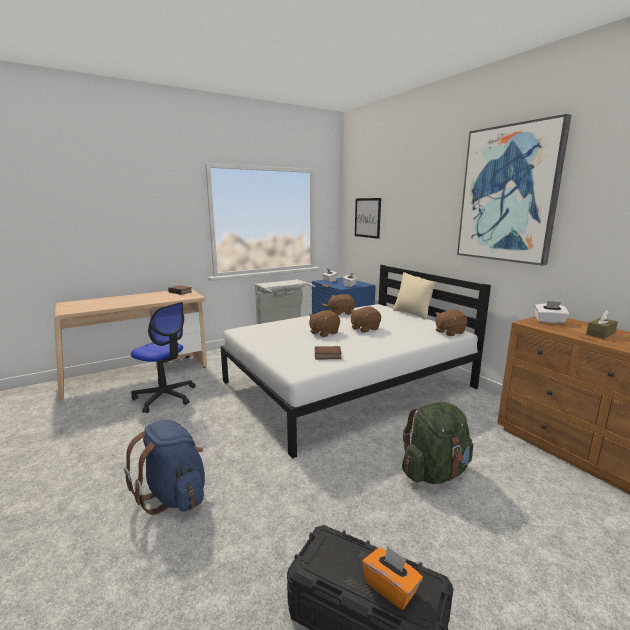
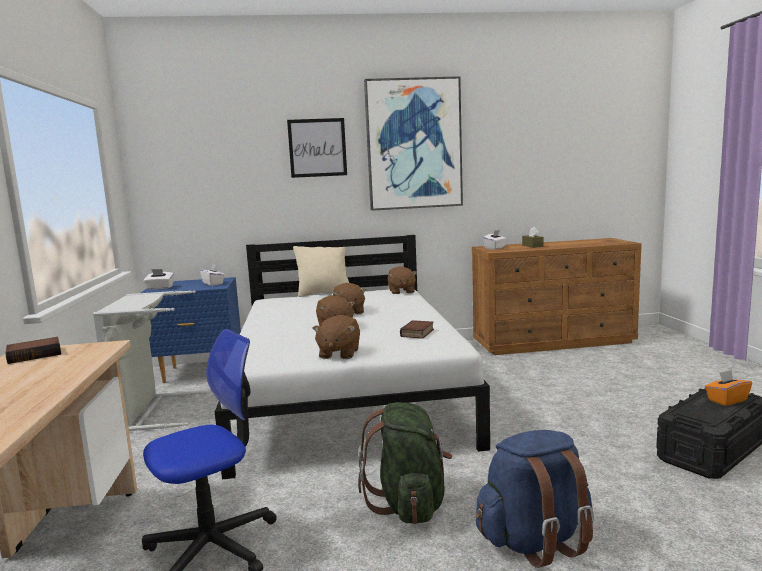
camera: 65 degrees left, 5 degrees down
(341, 313) = (267, 314): brown plush toy -> brown plush toy (338, 354)
(367, 218) = (197, 183): picture -> picture (317, 148)
(435, 472) = (544, 391): green backpack -> green backpack (409, 503)

